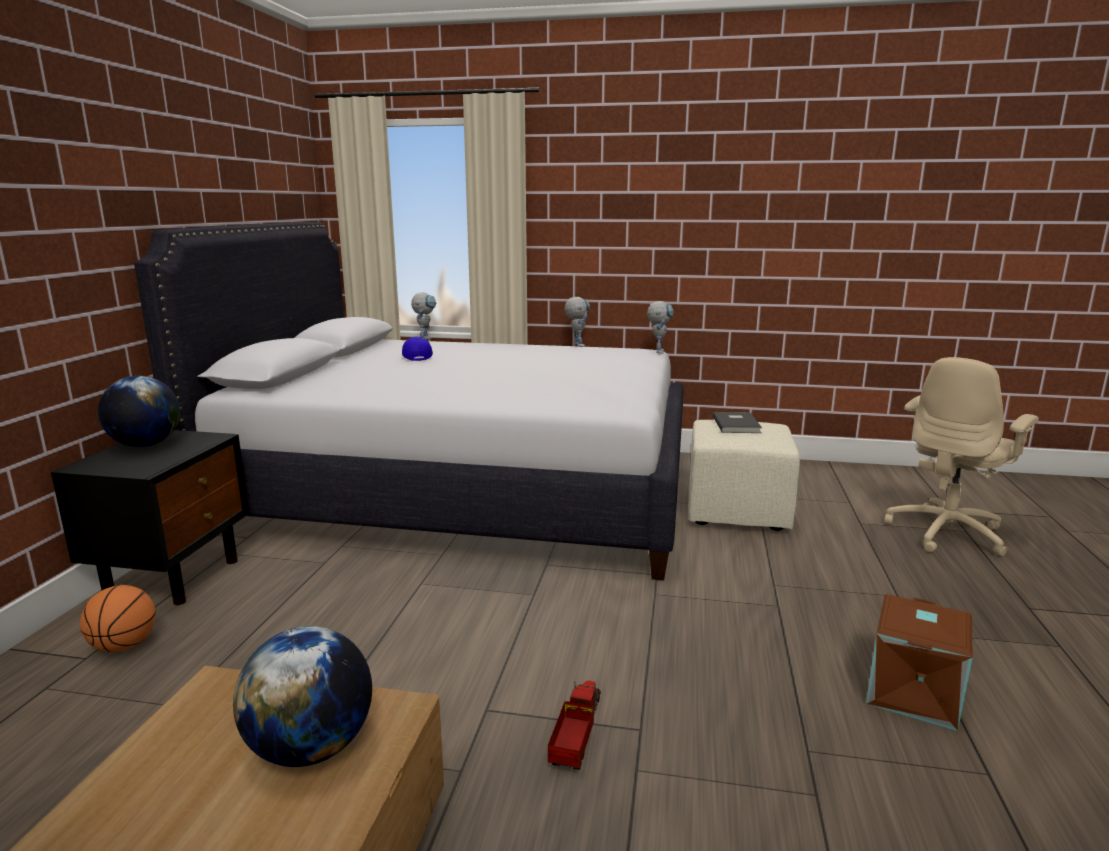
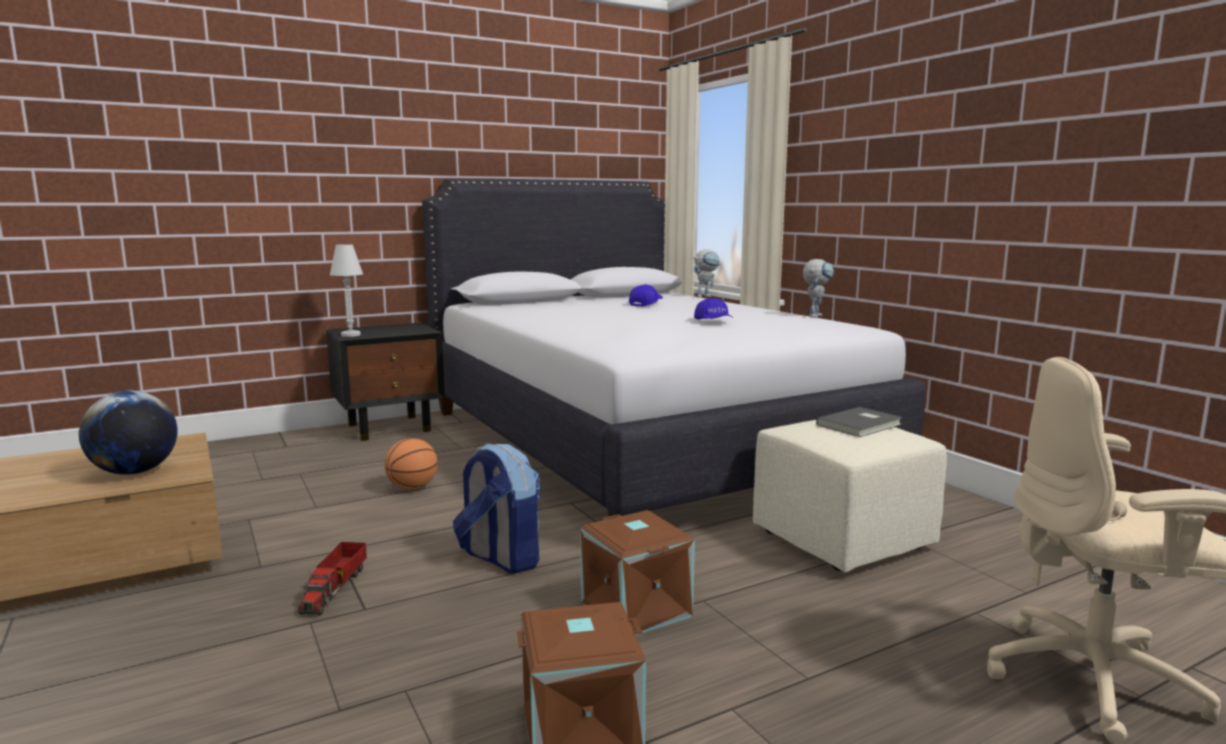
camera: 50 degrees right, 5 degrees down
(124, 646) = (306, 448): basketball -> basketball (412, 487)
(132, 468) = (350, 335): none -> white table lamp
(146, 445) = (390, 328): globe -> none
(544, 365) = (713, 322): none -> blue cap
(576, 735) = (335, 588): toy truck -> toy truck turned 120 degrees clockwise
(616, 631) = (500, 558): none -> backpack
(658, 351) = (878, 331): toy robot -> none
(764, 610) = (637, 608): none -> brown storage box

